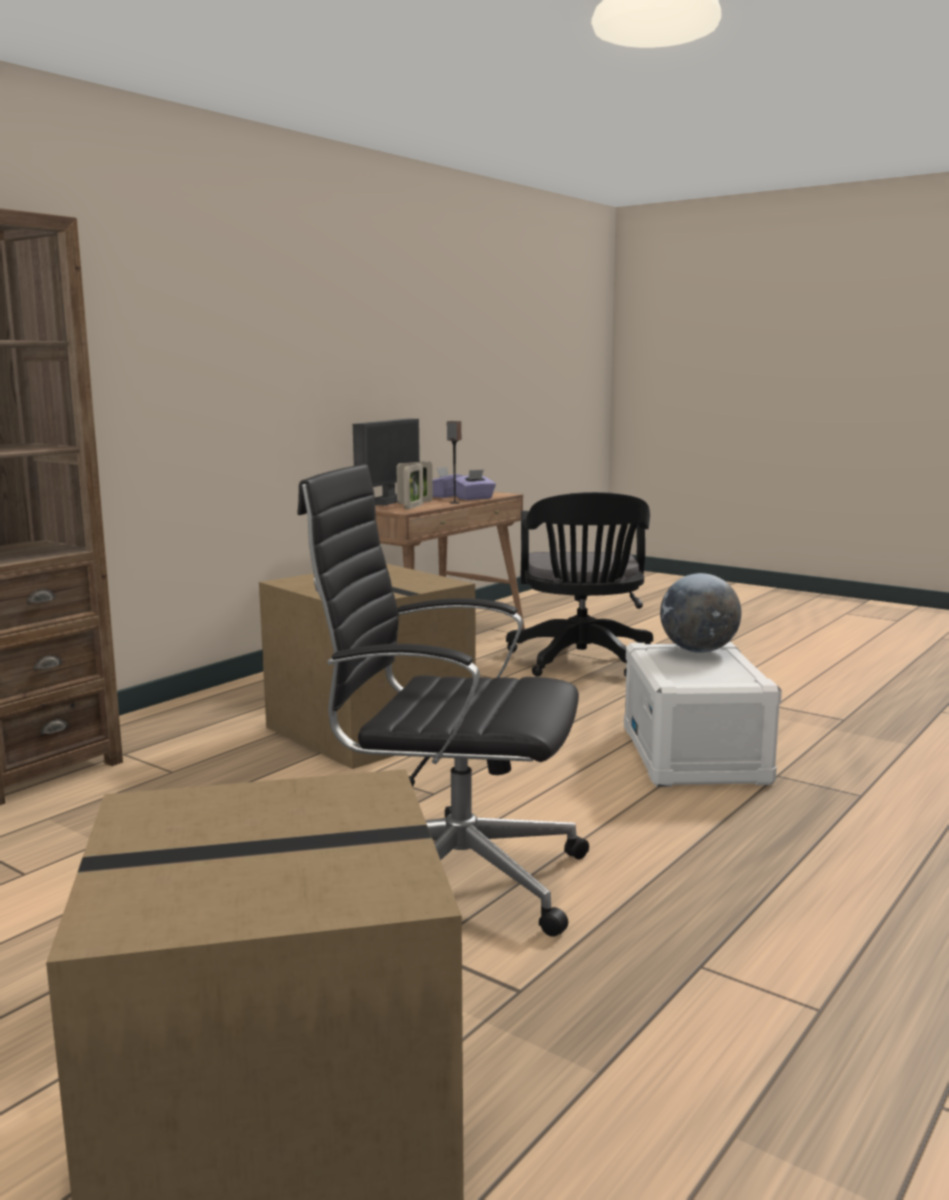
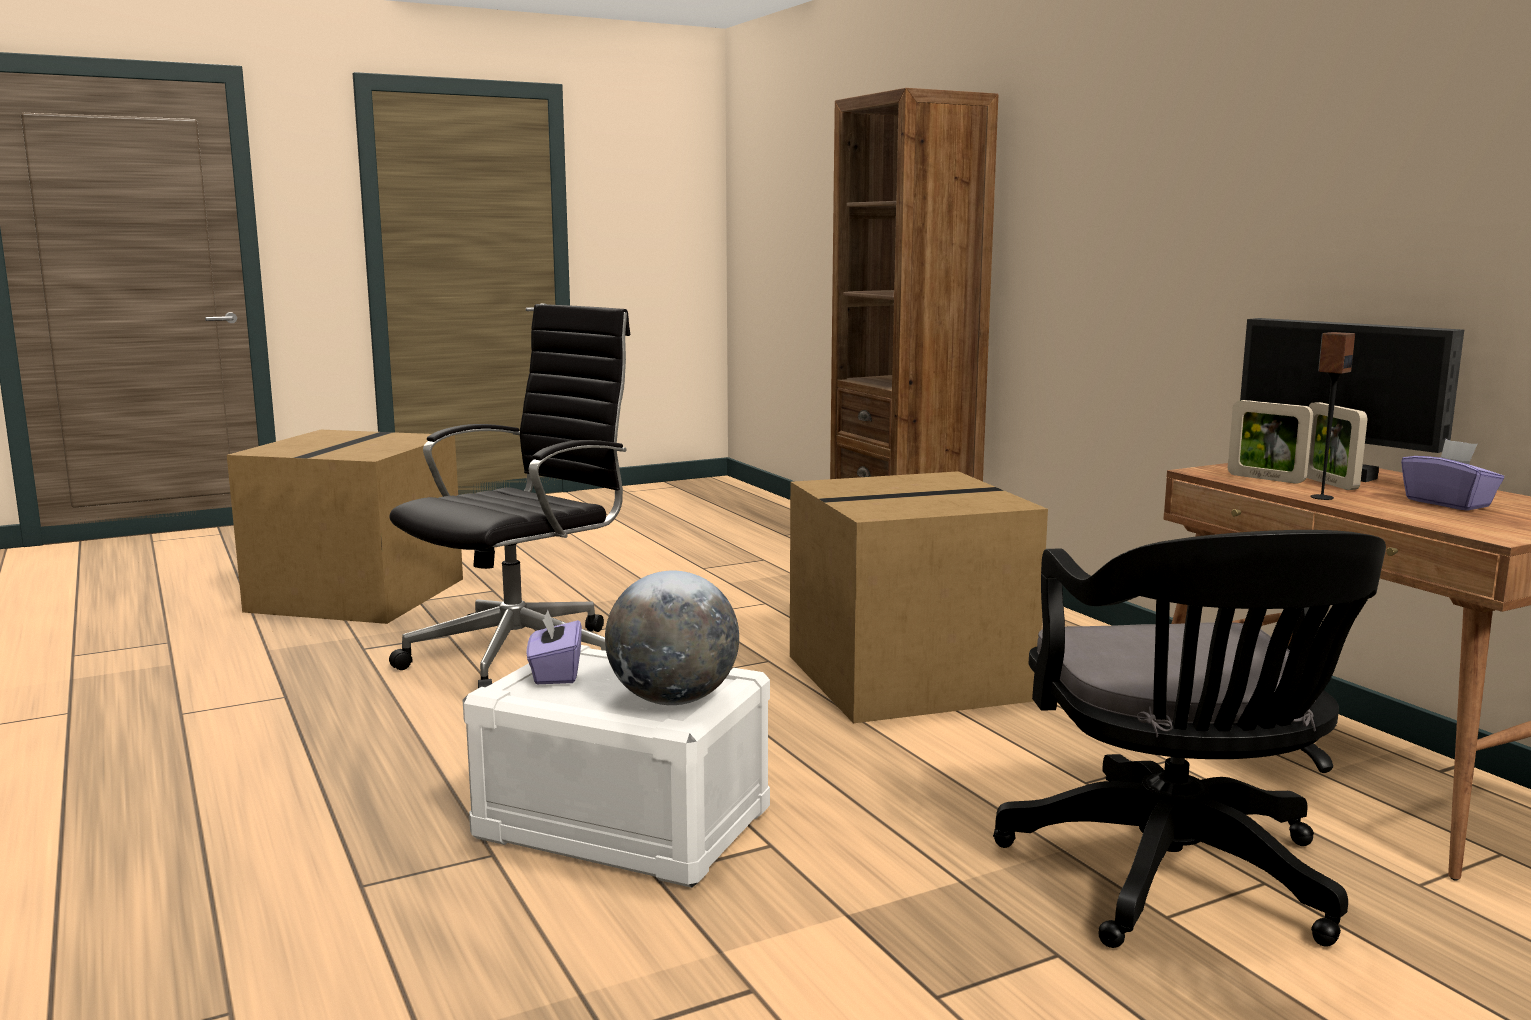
camera: 115 degrees right, 0 degrees up
(474, 498) = (1400, 512): purple tissue box -> purple tissue box (555, 673)
(582, 662) = (1176, 880): black office chair -> black office chair turned 120 degrees counterclockwise

